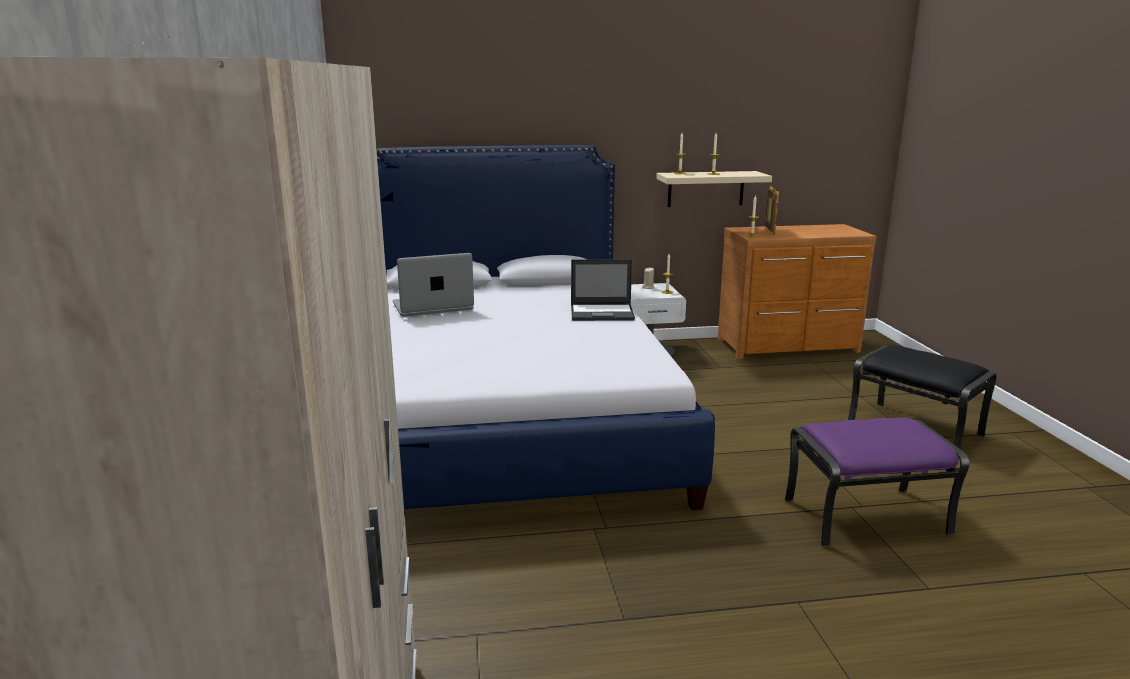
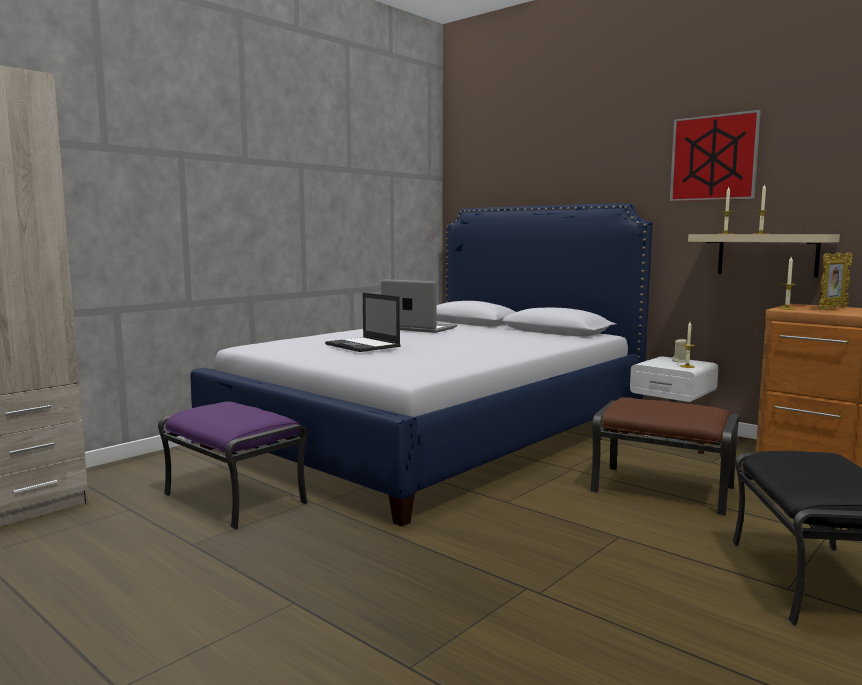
camera: 50 degrees right, 10 degrees down
(603, 313) = (513, 348): laptop -> laptop (363, 345)
(661, 104) = (713, 158): none -> picture
(747, 401) = (663, 490): none -> brown ottoman
(866, 516) = (519, 599): purple ottoman -> purple ottoman (236, 499)

